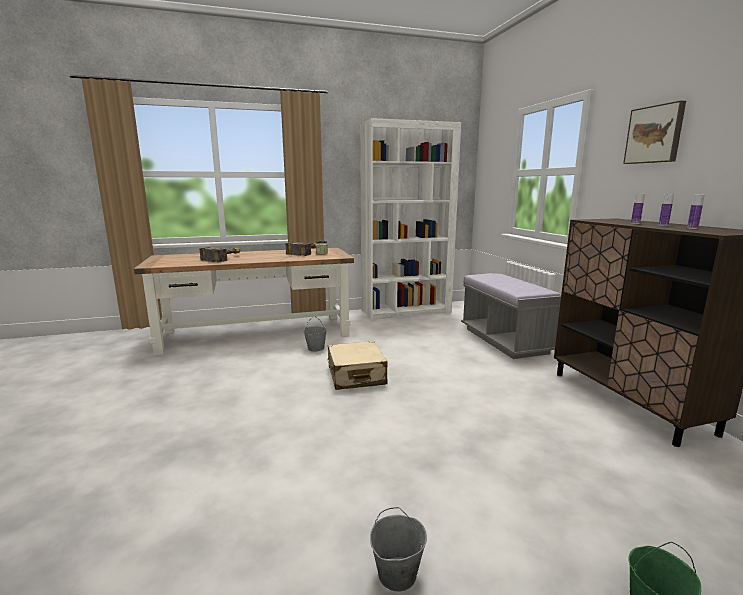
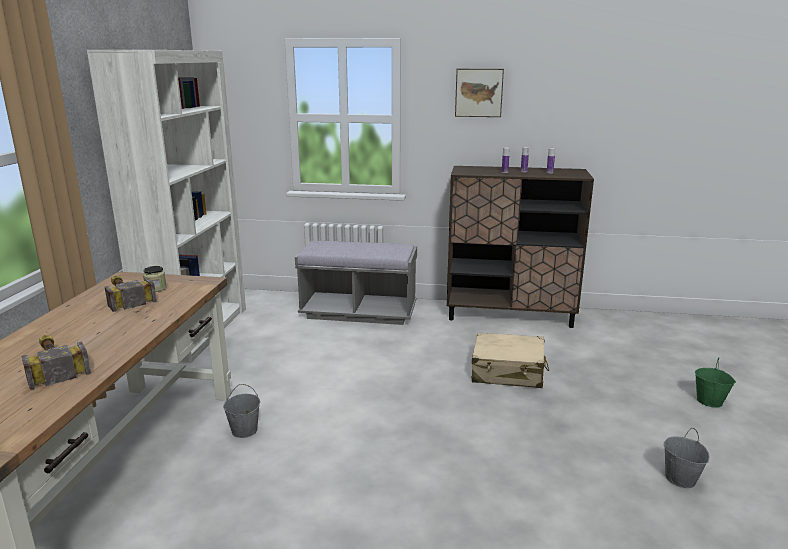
camera: 65 degrees left, 5 degrees up
(356, 376) = (362, 419): beige suitcase -> beige suitcase (508, 372)

